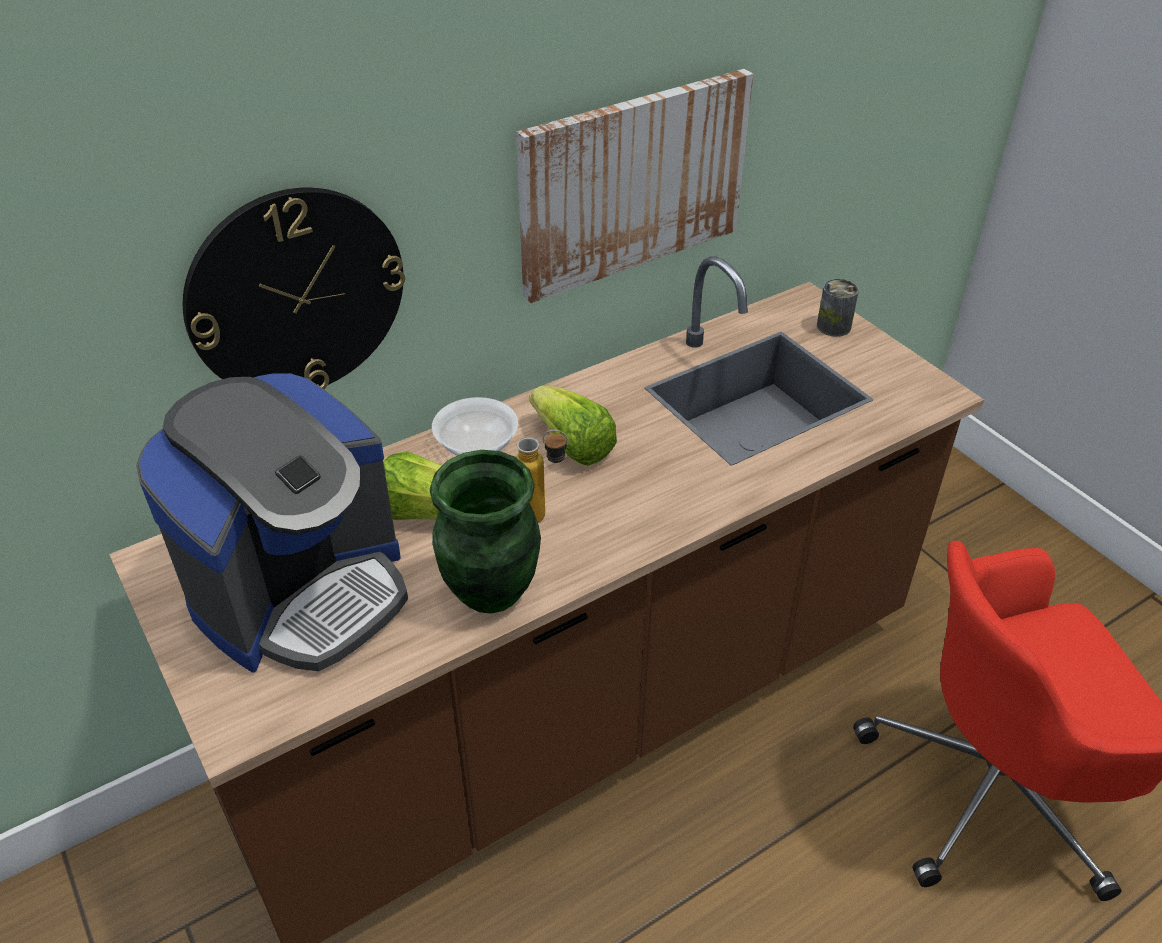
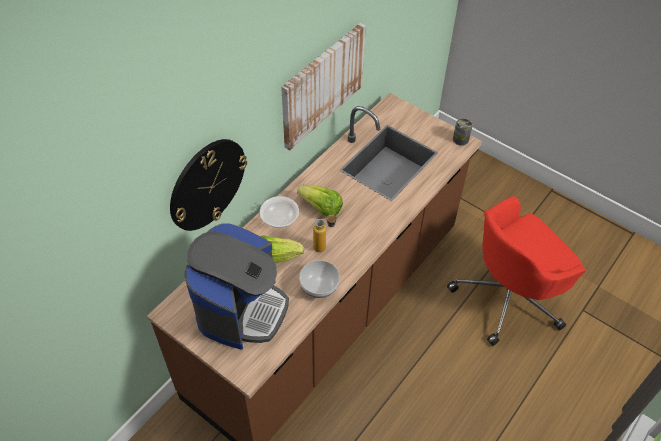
camera: 20 degrees left, 10 degrees up
(490, 592) = (319, 287): green vase -> bowl
(833, 326) = (408, 116): can -> can (460, 139)

